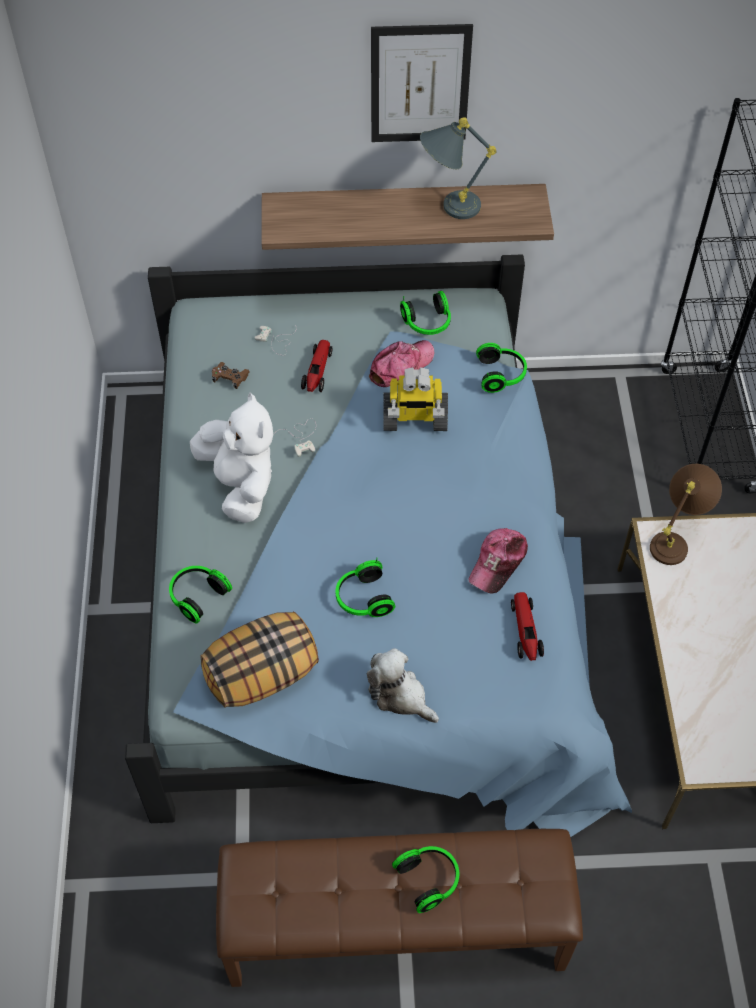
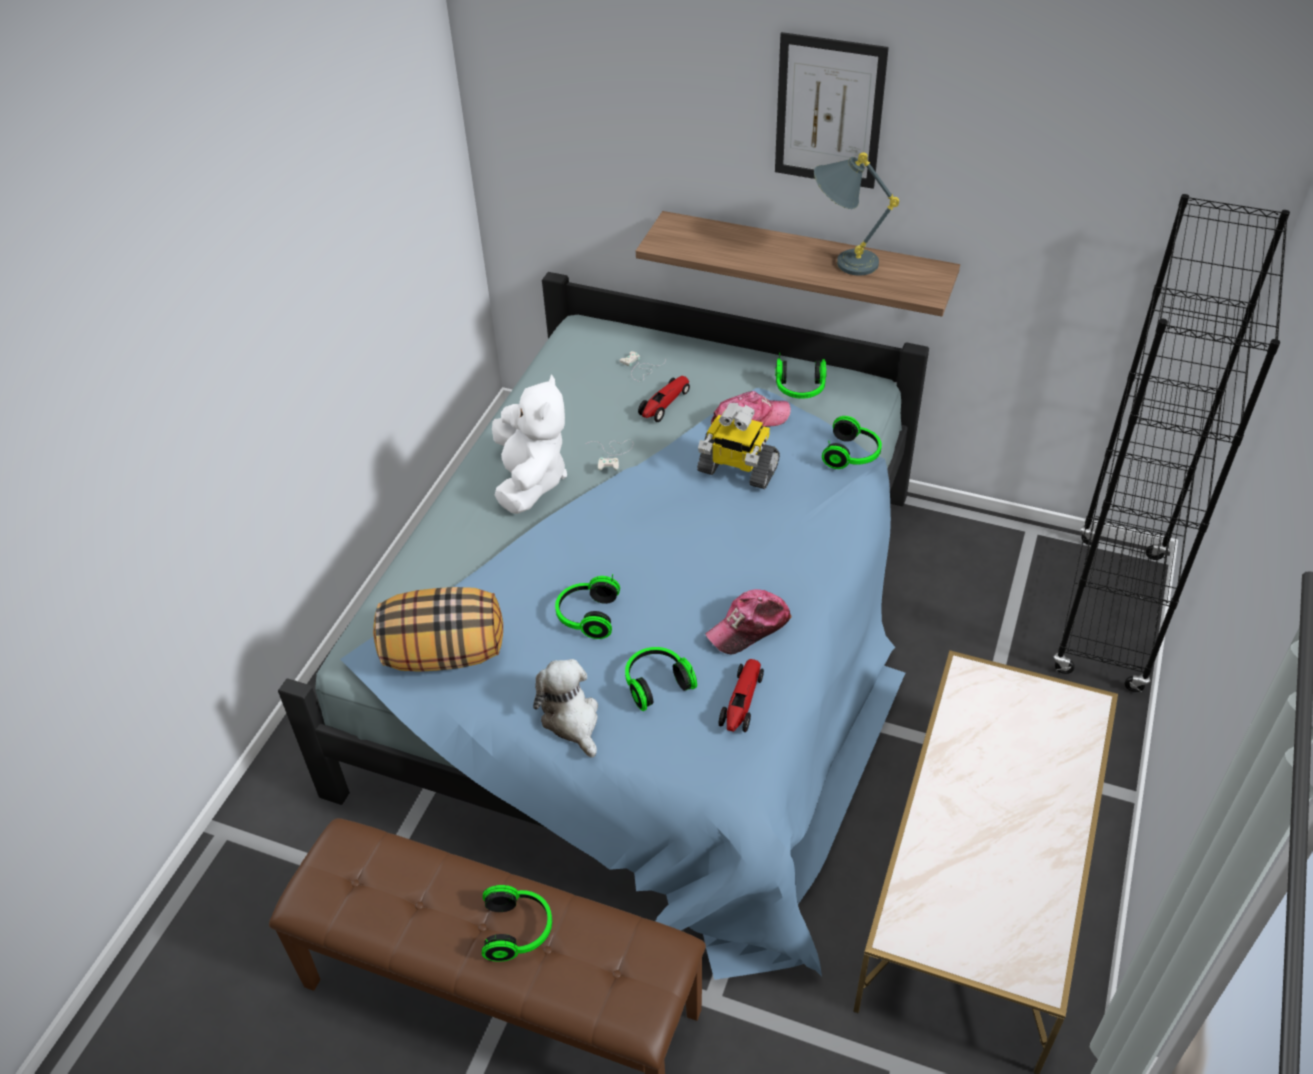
camera: 25 degrees right, 10 degrees down
(197, 596) = (429, 565): headphones -> headphones (656, 683)
(230, 379) = (576, 388): brown game controller -> none
(676, 539) = (990, 687): brown table lamp -> none

